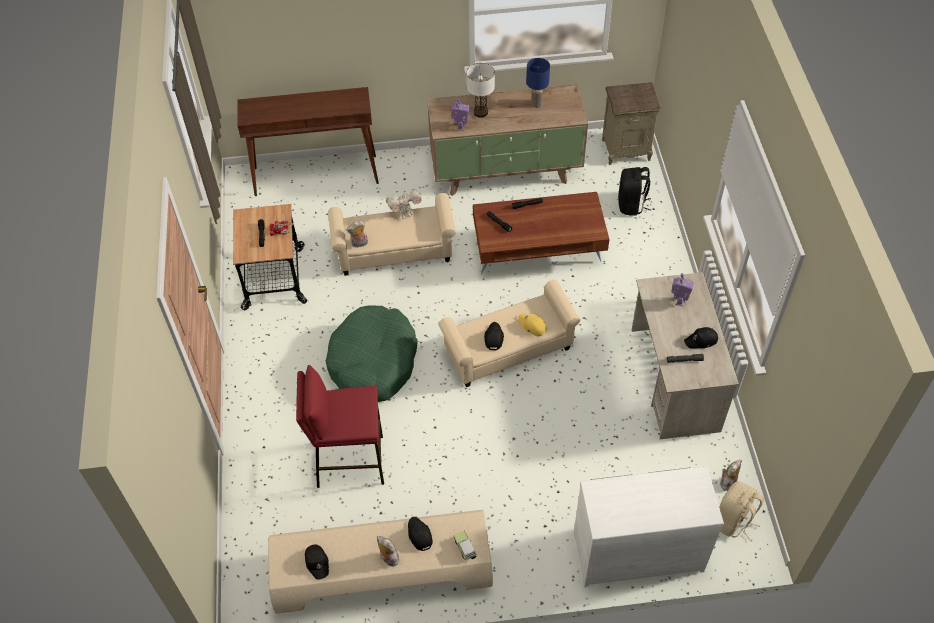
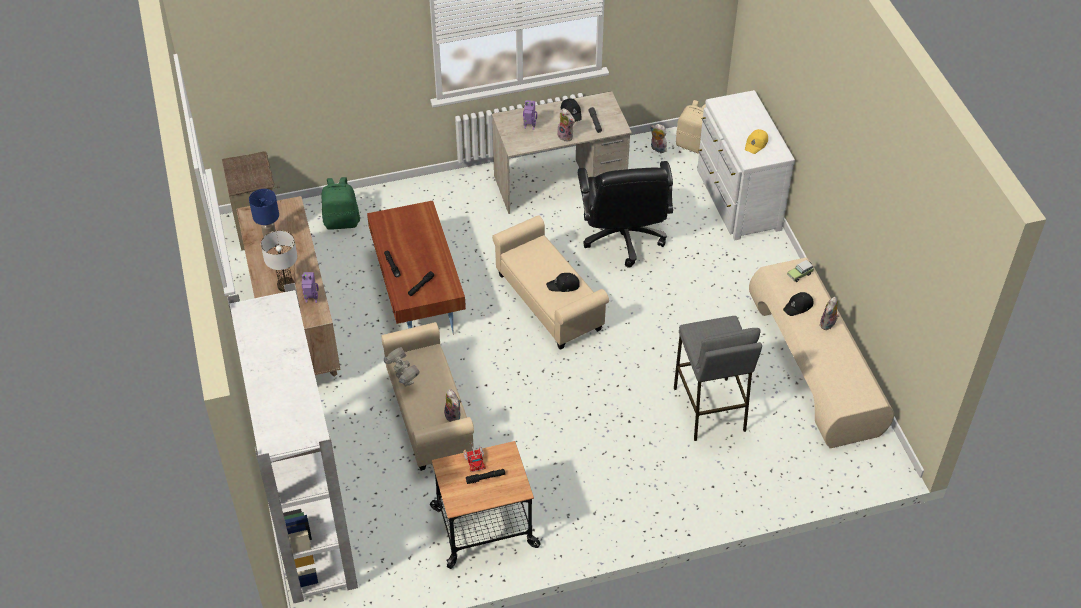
camera: 100 degrees left, 5 degrees down
(316, 175) = (309, 517): brown console table -> white bookcase
(317, 562) = (850, 374): black cap -> none
(350, 461) = (709, 409): red stool -> grey stool
(373, 362) = (586, 410): green dog bed -> none
(532, 326) = (543, 258): yellow cap -> yellow cap (756, 144)
(583, 424) = (622, 241): none -> black office chair
(631, 205) = (342, 221): black backpack -> green backpack
(663, 331) = (566, 136): none -> plush toy

